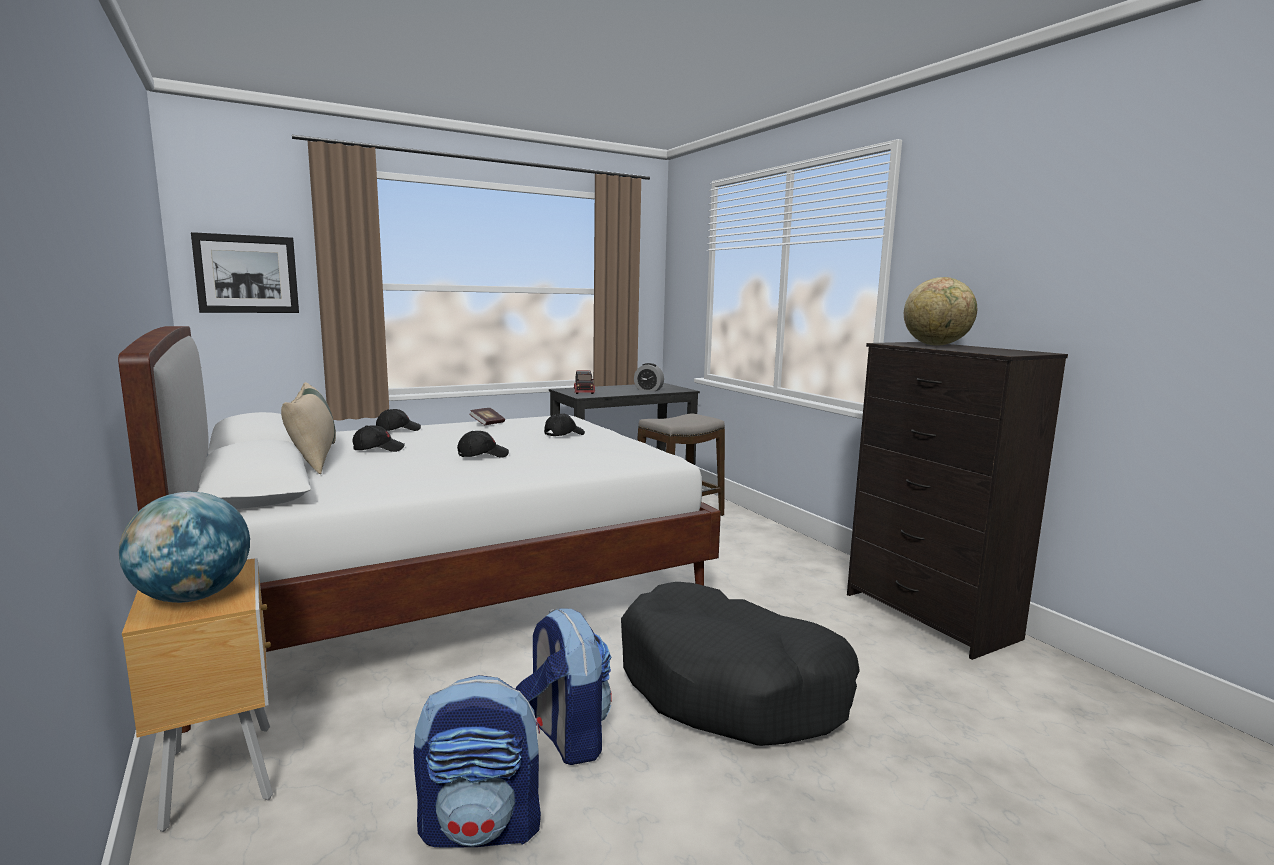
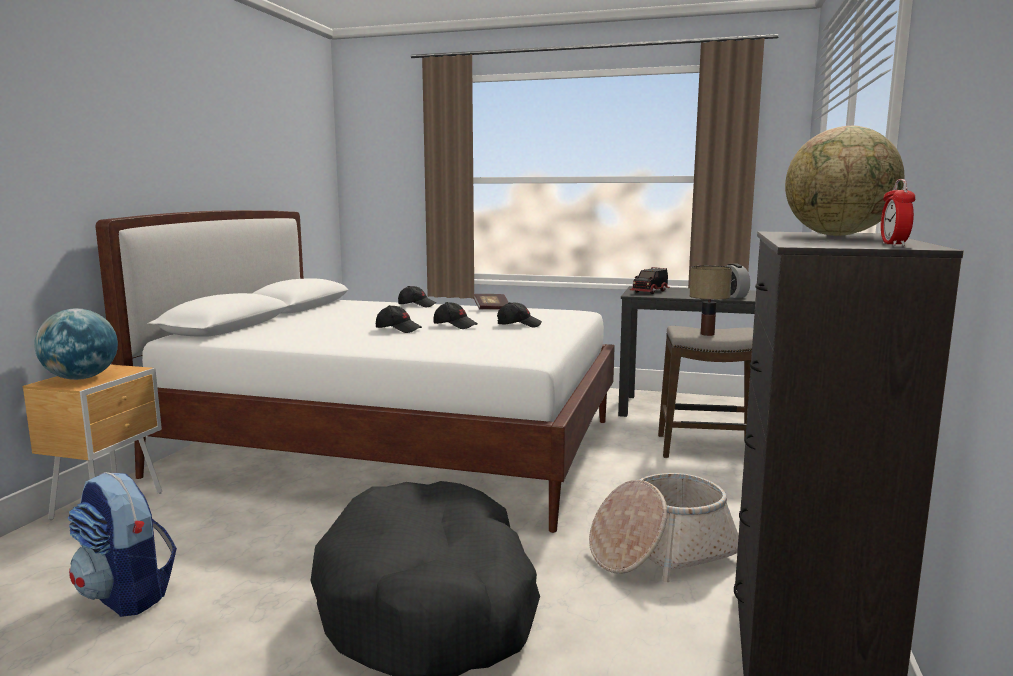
camera: 45 degrees right, 0 degrees up
(247, 274) = (383, 173): picture -> none
(314, 458) = (308, 315): beige pillow -> none
(378, 449) = (359, 315): black cap -> black cap (455, 325)
(564, 737) = (259, 573): backpack -> none
(684, 422) = (707, 334): none -> table lamp
(781, 591) = (661, 553): none -> basket
(1023, 351) = (893, 244): none -> alarm clock

